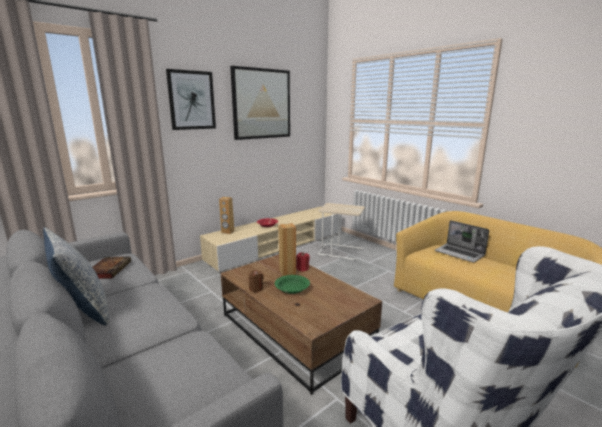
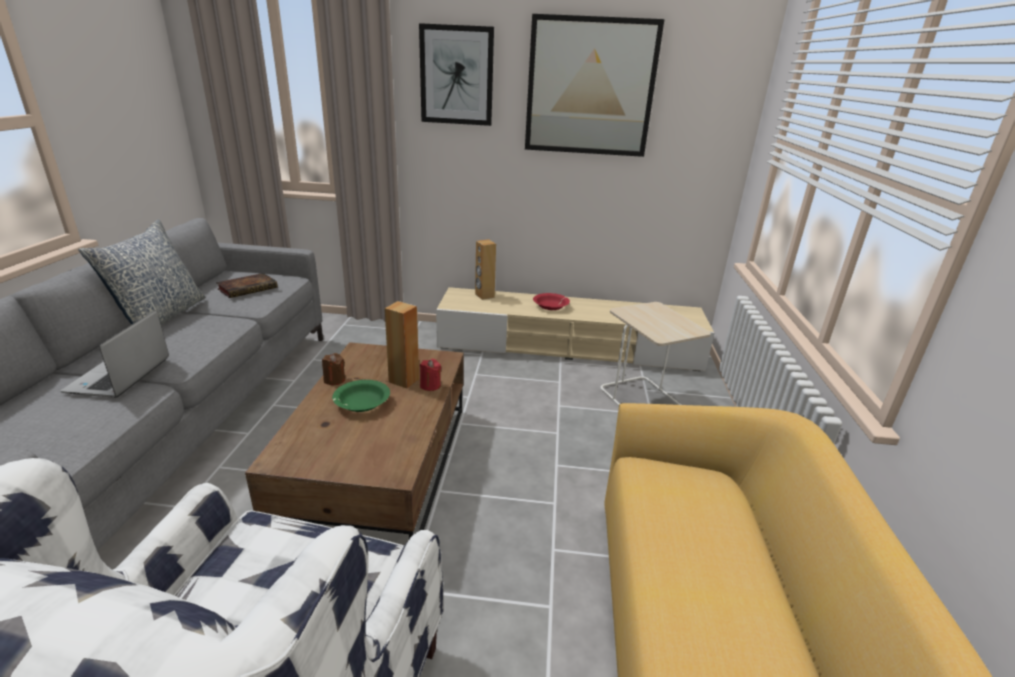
camera: 45 degrees right, 10 degrees up
(460, 254) = (721, 516): laptop -> laptop (119, 376)

